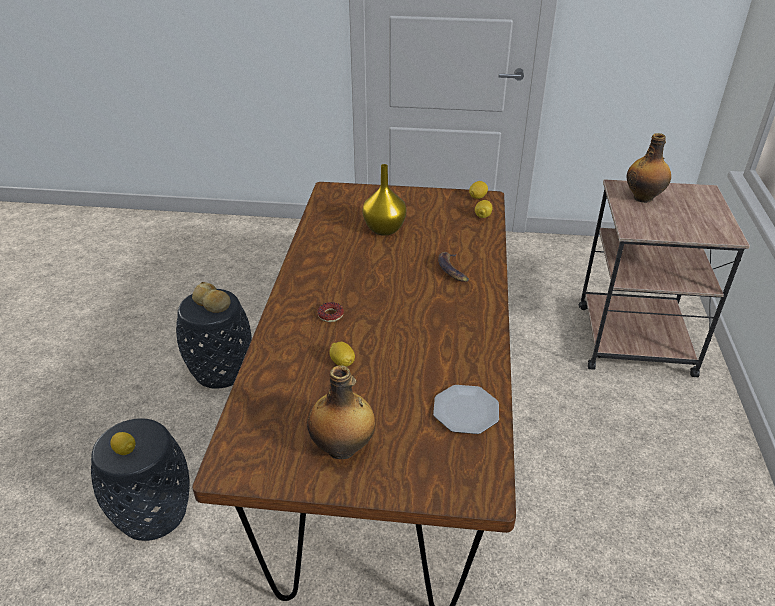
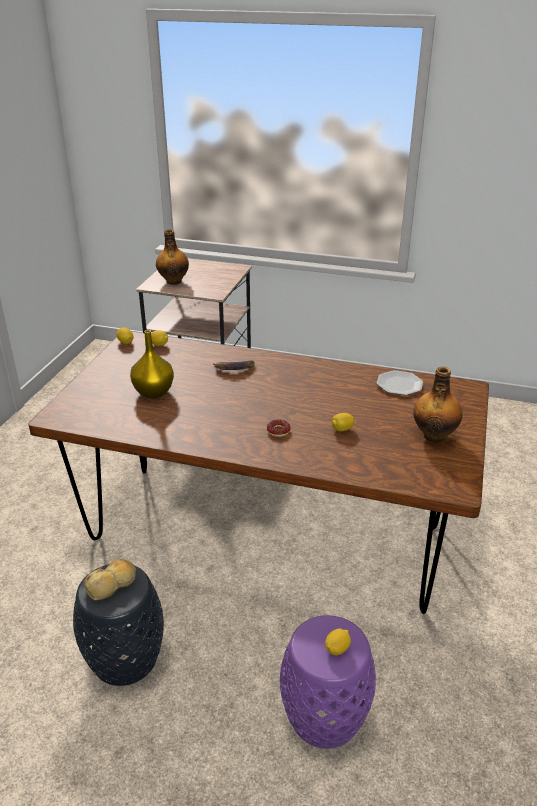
camera: 80 degrees left, 5 degrees down
(153, 512) = (324, 716): black stool -> purple stool

